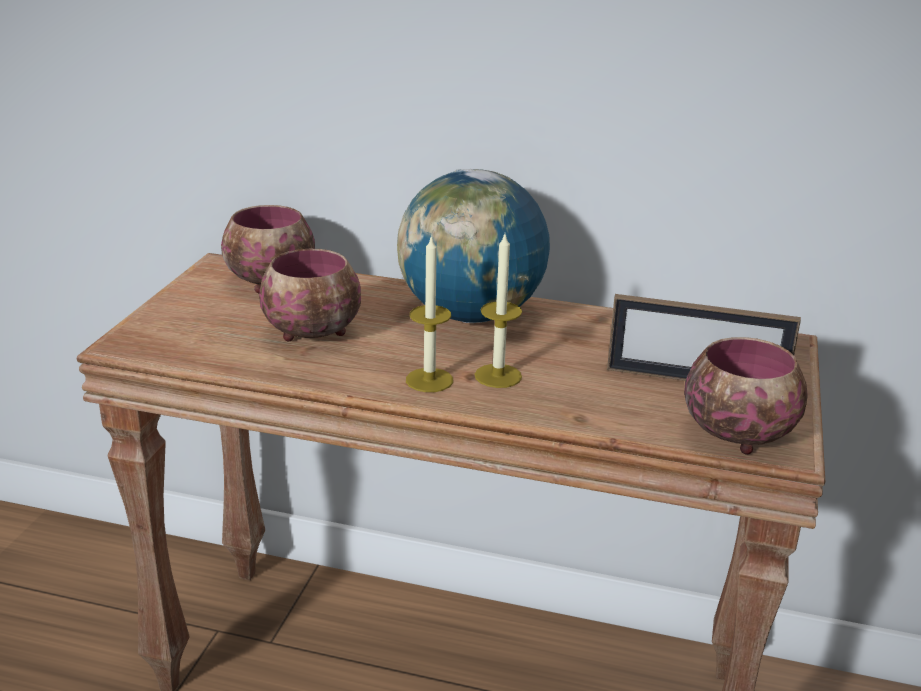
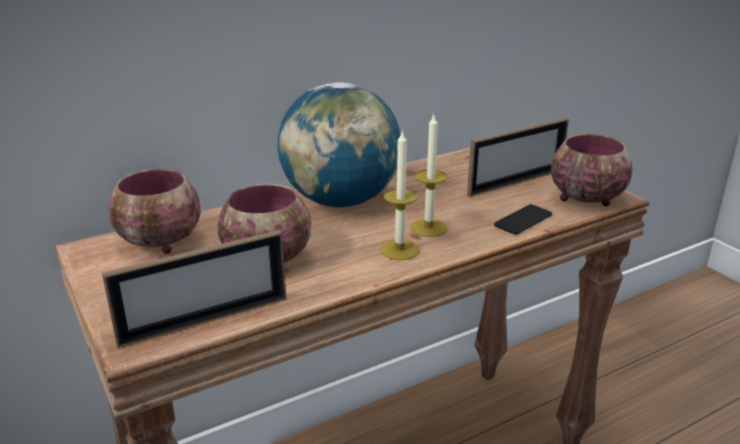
camera: 45 degrees left, 0 degrees up
(189, 353) = (205, 320): none -> picture frame
(610, 417) = (523, 220): none -> phone

